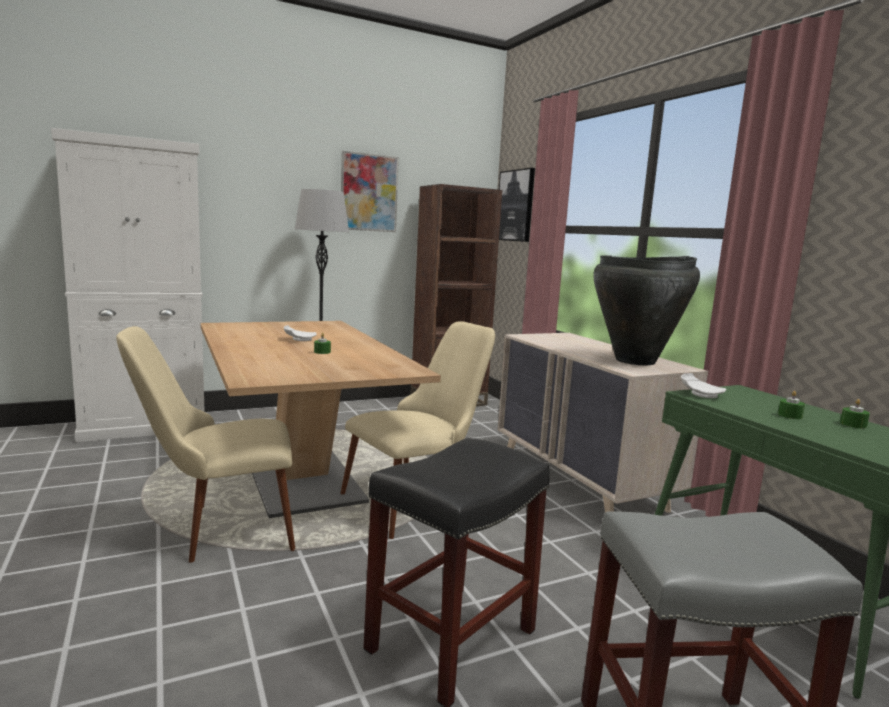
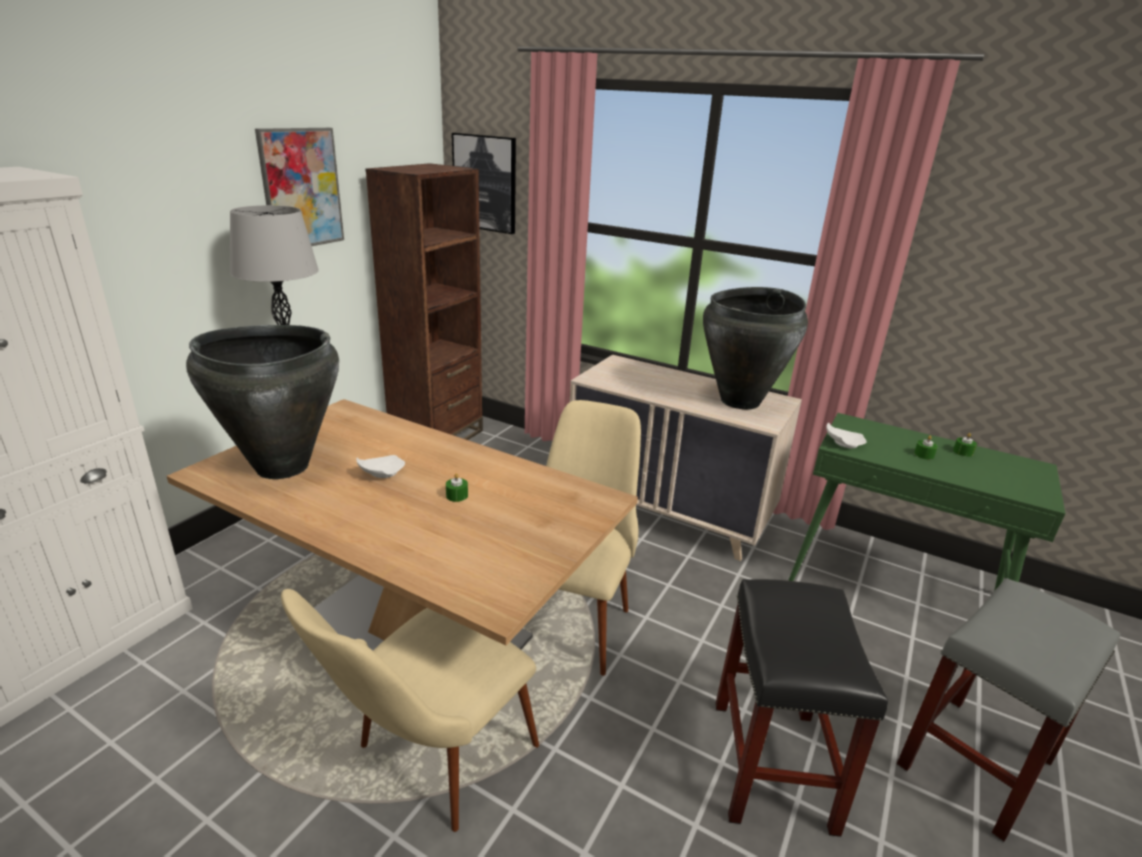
camera: 35 degrees left, 15 degrees up
(256, 329) = (283, 466): none -> black vase

